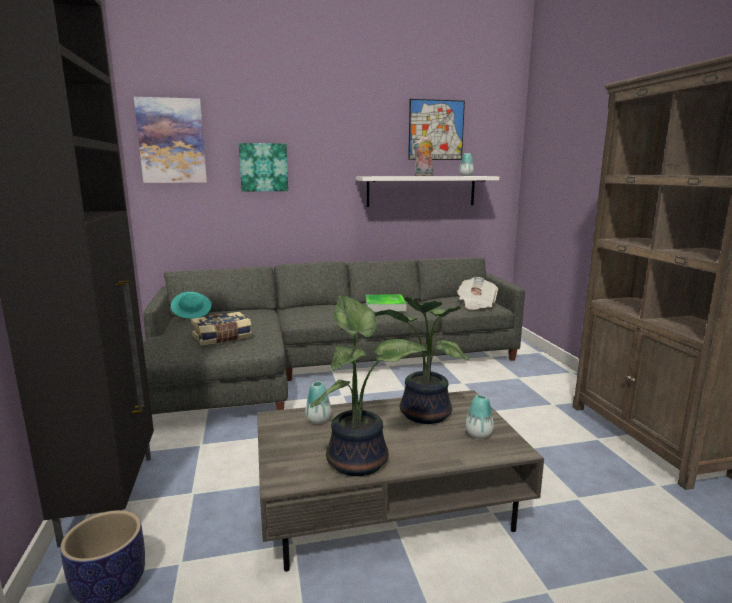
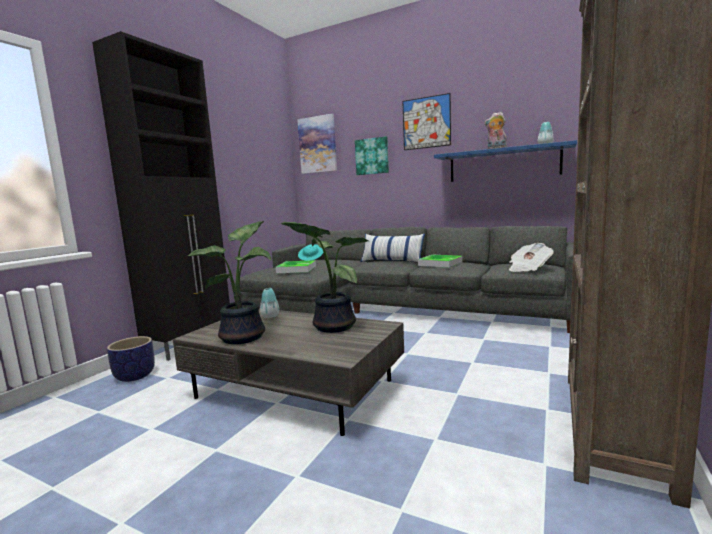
camera: 40 degrees right, 5 degrees down
(222, 338) = (296, 269): book -> tray
(317, 307) = (392, 261): none -> pillow
(421, 191) = (503, 164): white shelf -> blue shelf
(436, 130) = (517, 105): picture -> picture (426, 122)
(478, 434) = (339, 344): vase -> none

